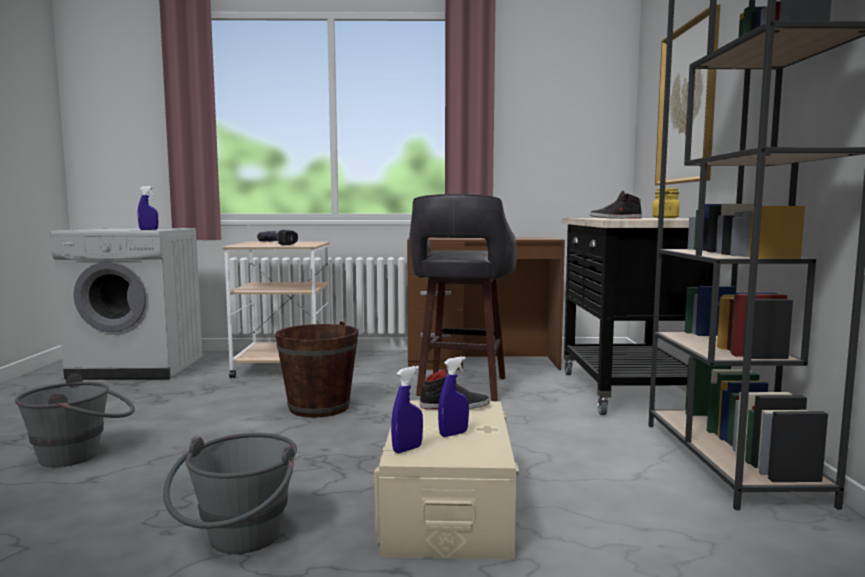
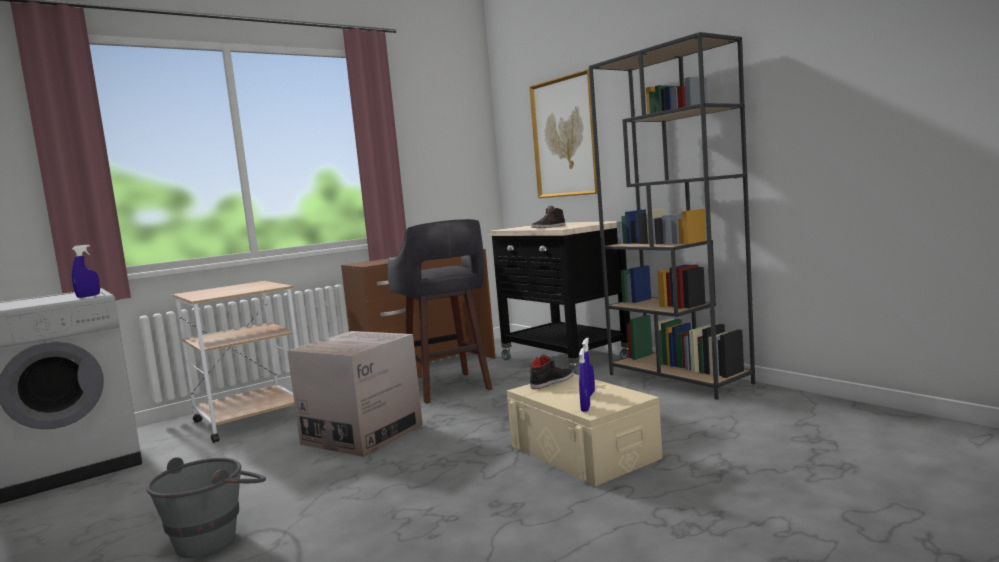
camera: 35 degrees left, 0 degrees up
(238, 543) = (498, 518): grey bucket -> none
(283, 244) = (241, 289): power drill -> none
(319, 407) = (362, 434): brown bucket -> cardboard box
(665, 218) = (571, 223): yellow jar -> none

